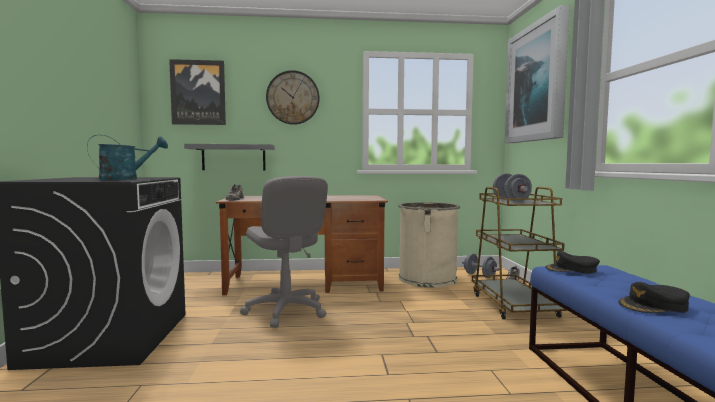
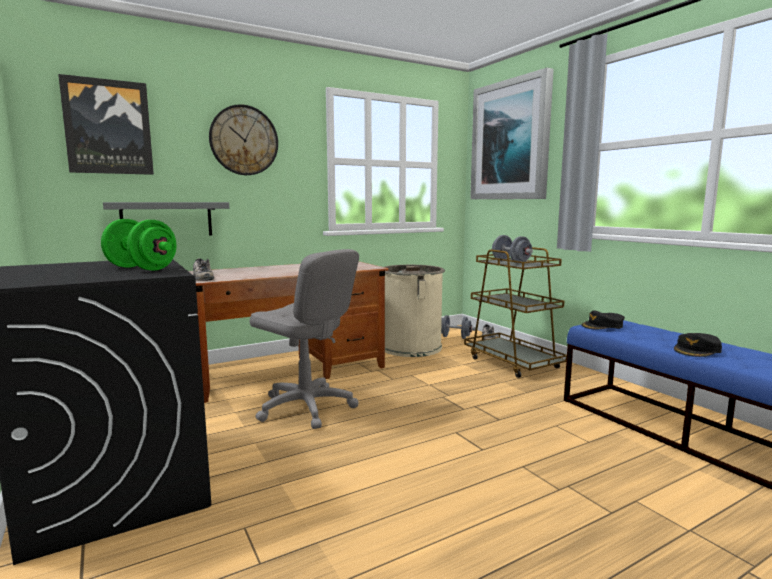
camera: 25 degrees left, 5 degrees up
(126, 179) = (141, 268): turquoise watering can -> green dumbbell

